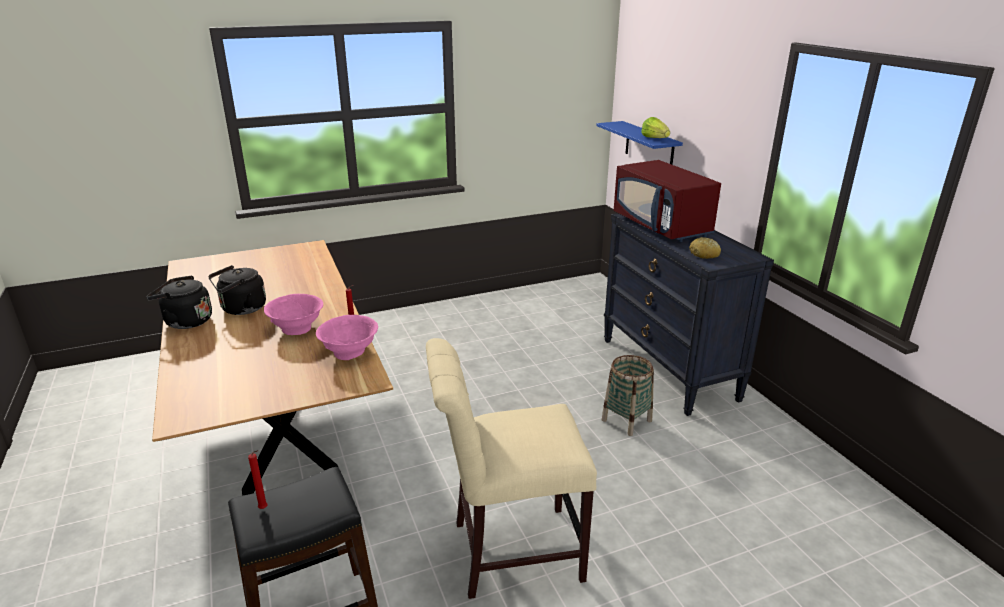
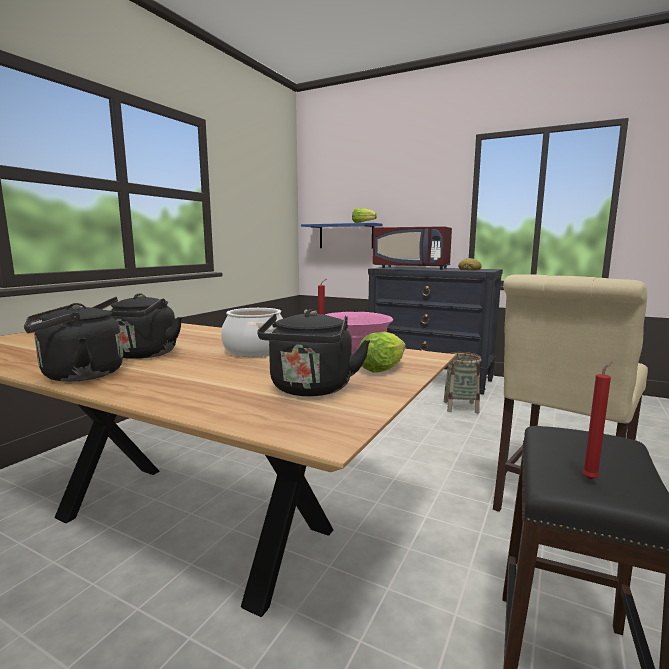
camera: 40 degrees left, 15 degrees down
(240, 384) = (310, 390): none -> black kettle
(297, 328) = (255, 351): pink bowl -> cooking pot
(312, 383) = (383, 369): none -> lettuce

